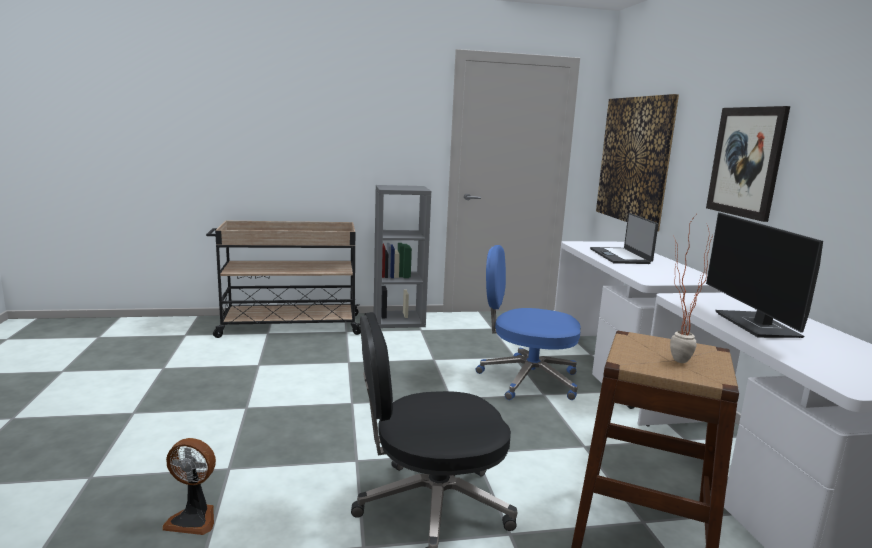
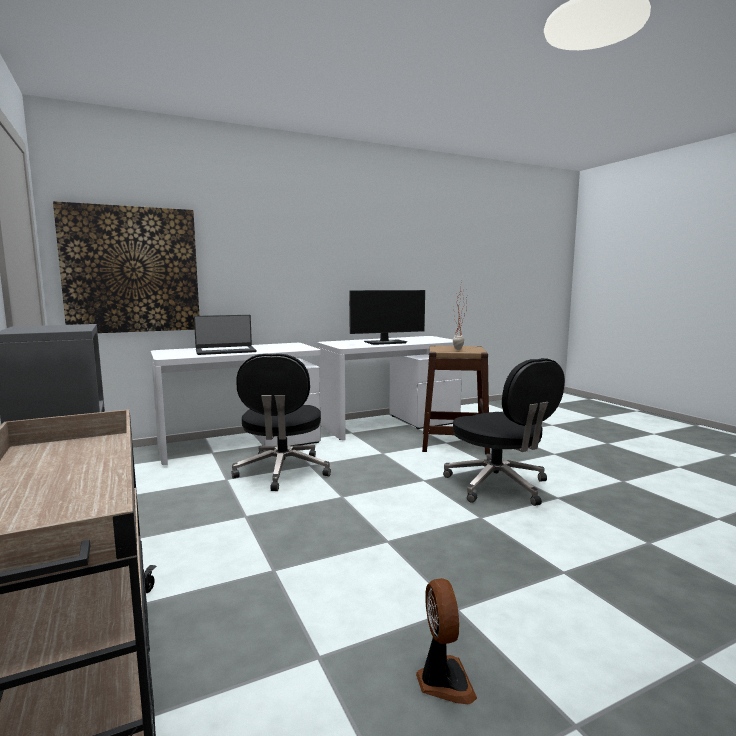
camera: 105 degrees left, 5 degrees down
(194, 519) = (630, 562): fan -> fan (443, 681)
(526, 379) = (282, 472): blue office chair -> black office chair
(746, 162) = (286, 263): picture -> none

